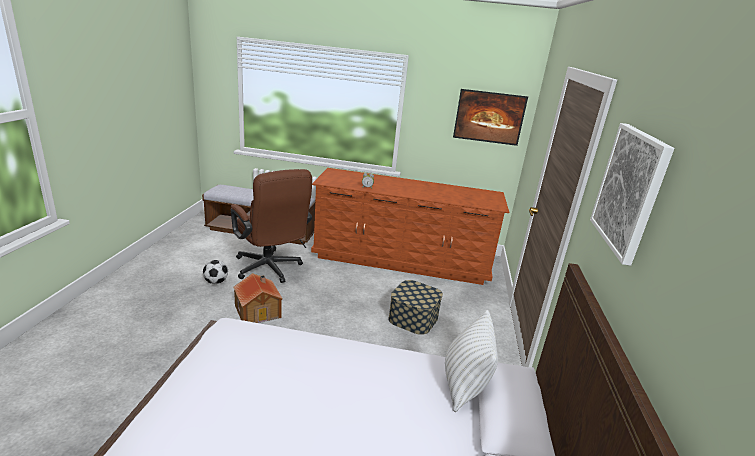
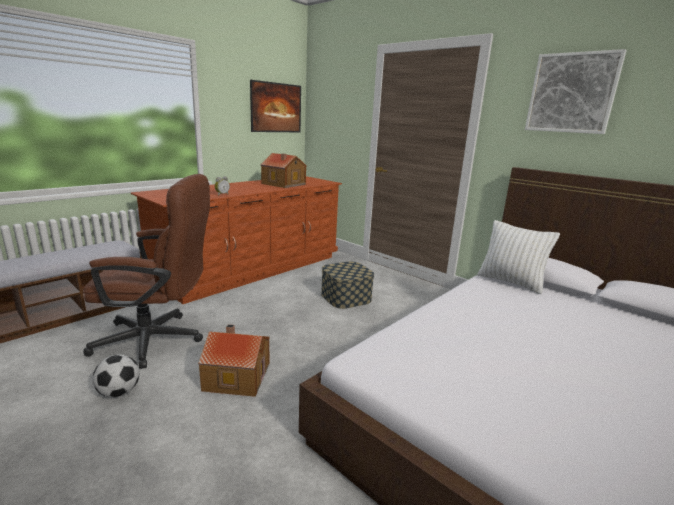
camera: 55 degrees left, 5 degrees down
(446, 194) = (283, 184): none -> toy house

